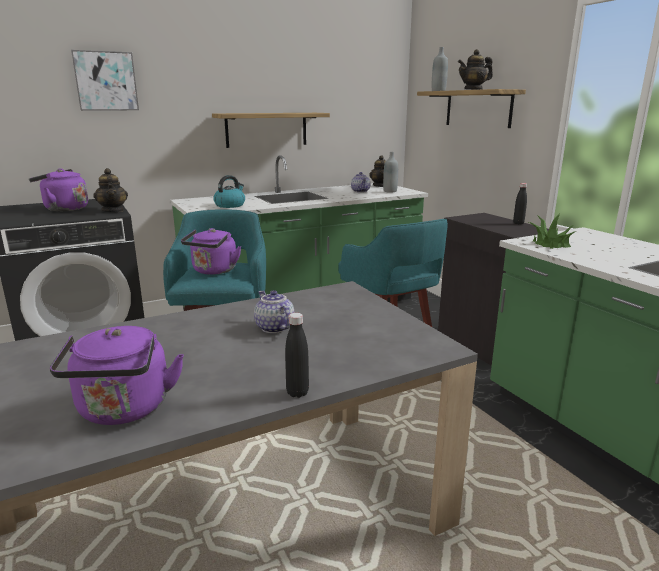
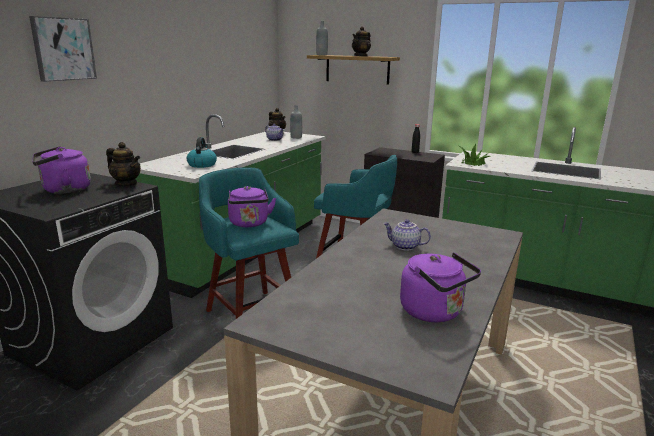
camera: 35 degrees left, 0 degrees up
(266, 129) = (193, 91): shelf -> none
(297, 392) = (492, 274): black bottle -> none

